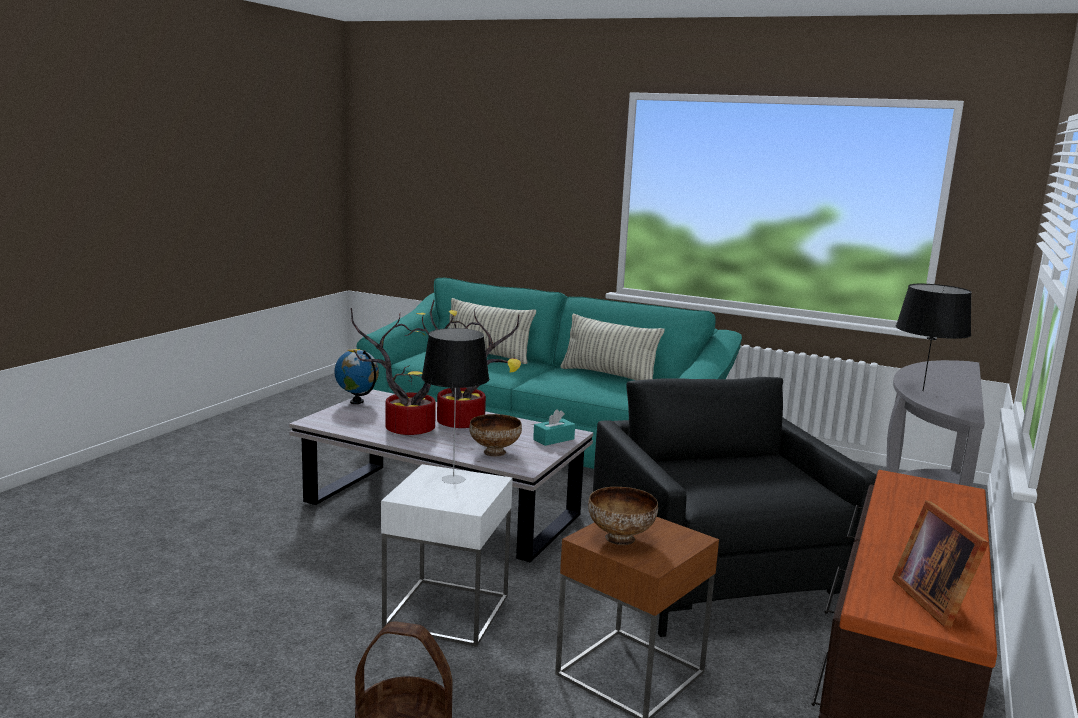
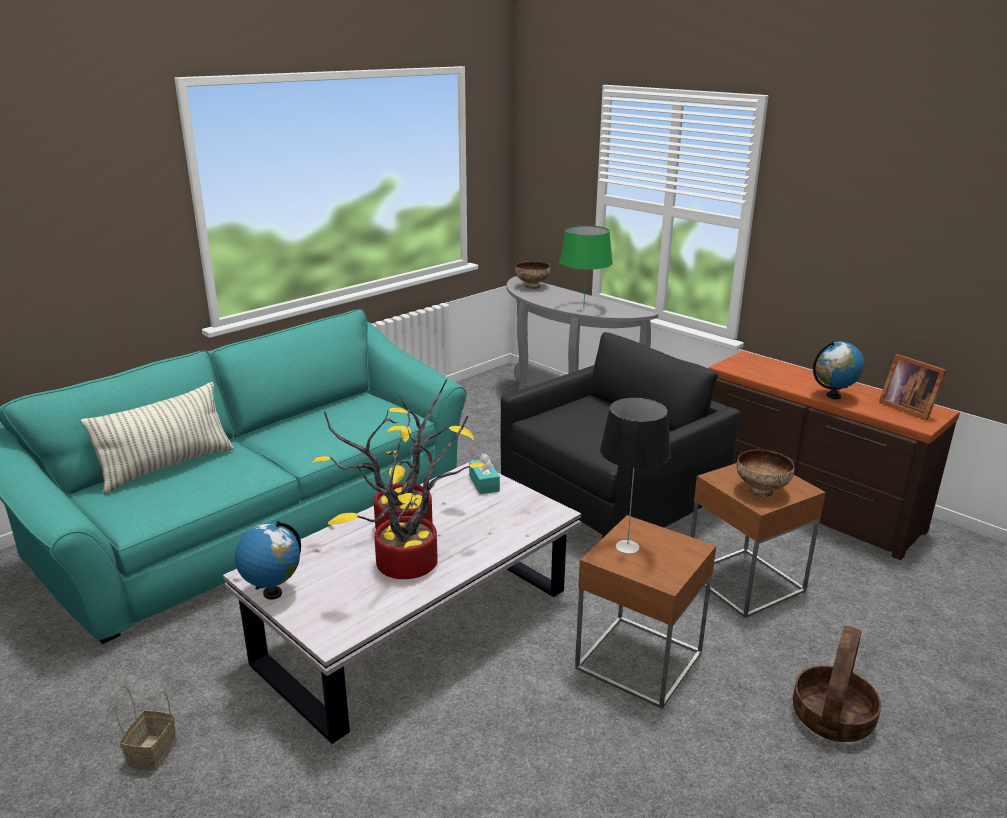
camera: 70 degrees left, 10 degrees up
(286, 459) = (152, 754): none -> basket
(447, 611) = (639, 660): white side table -> brown side table
(495, 452) = (505, 521): bowl -> bowl (532, 286)
(608, 375) = (317, 414): pillow -> none
(716, 576) = (612, 506): black armchair -> black armchair turned 135 degrees clockwise
(895, 544) = (833, 396): none -> globe
(922, 391) = (583, 308): black table lamp -> green table lamp
(935, 600) = (906, 408): picture frame -> picture frame turned 45 degrees clockwise

